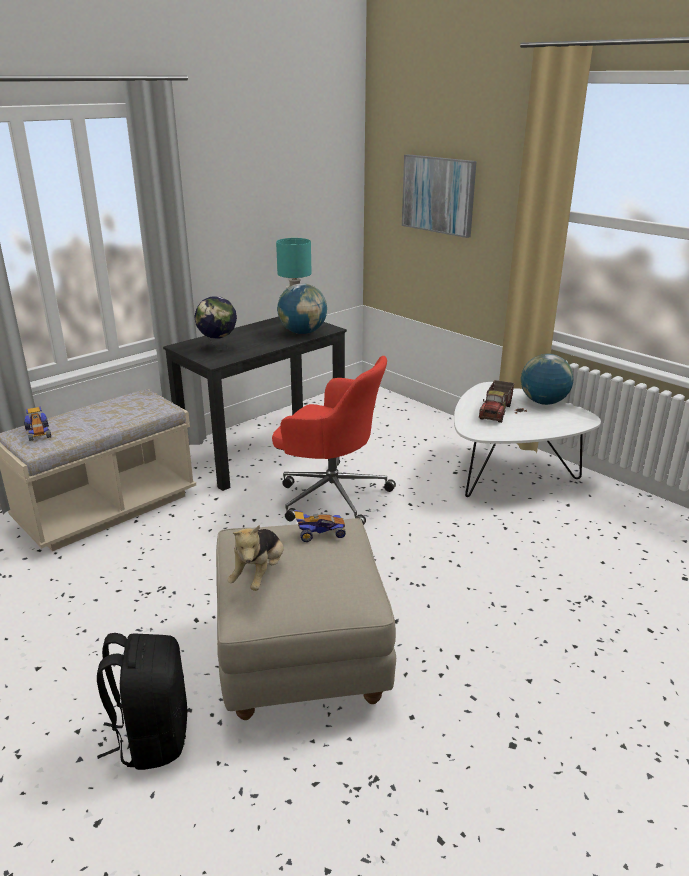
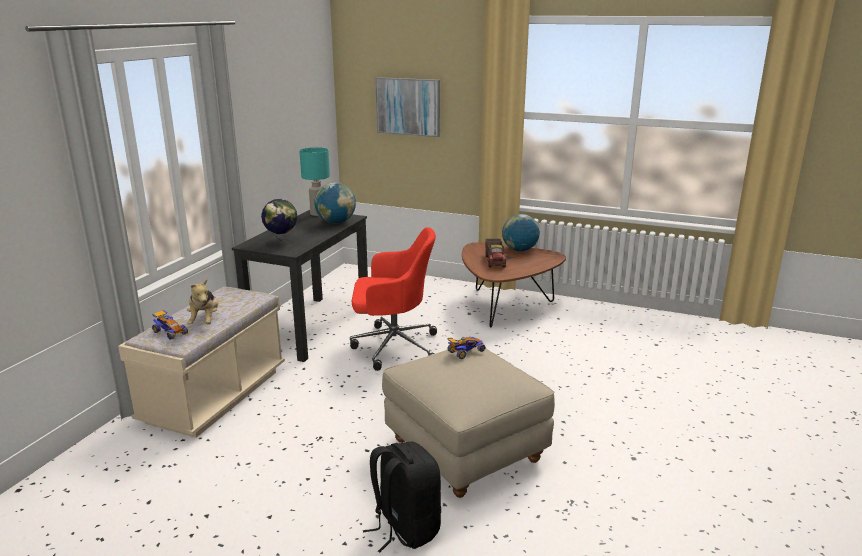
camera: 25 degrees left, 5 degrees down
(259, 574) = (451, 384): plush toy -> plush toy (205, 320)
(509, 473) = (505, 306): white coffee table -> brown coffee table

